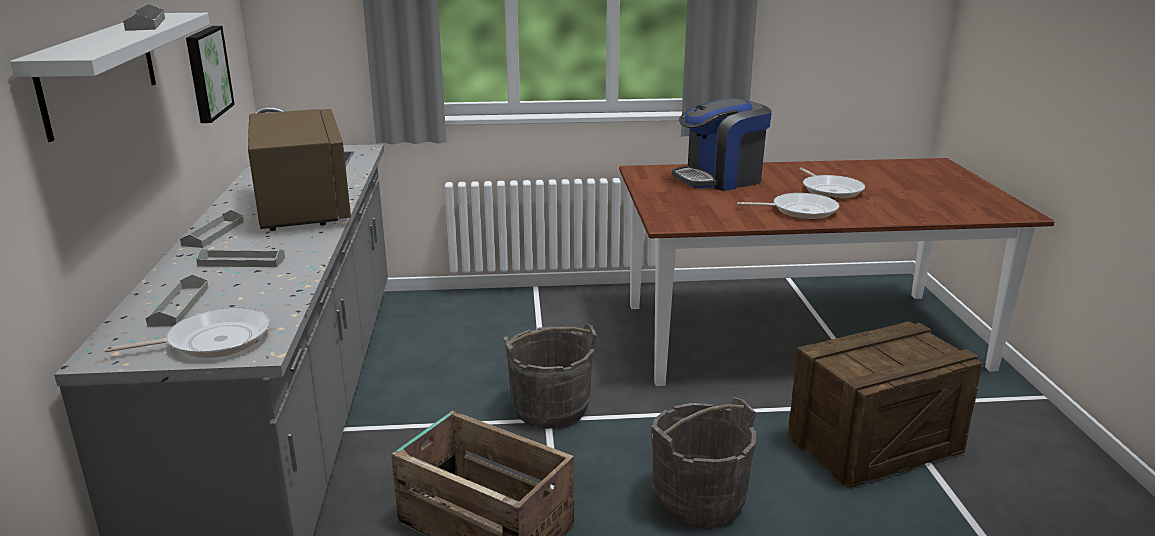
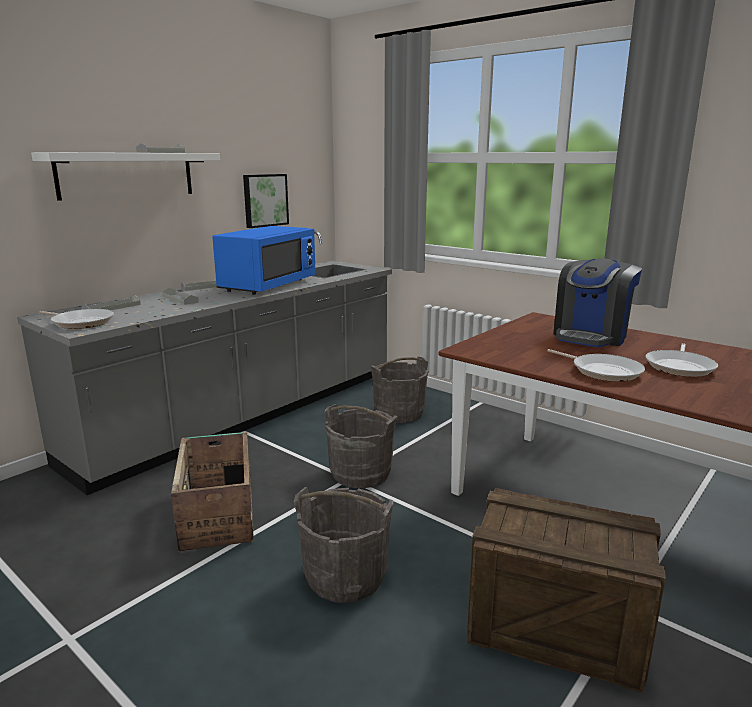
camera: 45 degrees right, 5 degrees down
(302, 207) = (268, 286): brown microwave -> blue microwave
(476, 330) = (399, 413): none -> grey bucket
(720, 179) = (591, 336): coffee machine -> coffee machine turned 75 degrees counterclockwise

